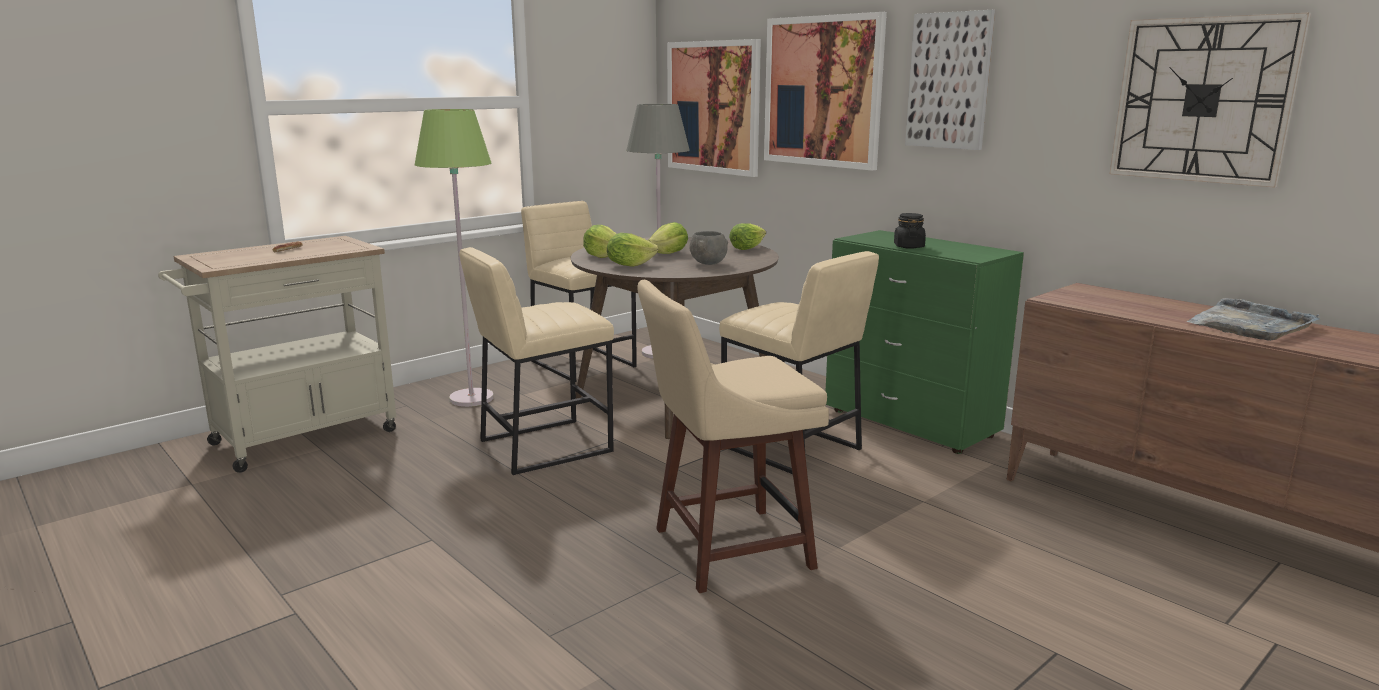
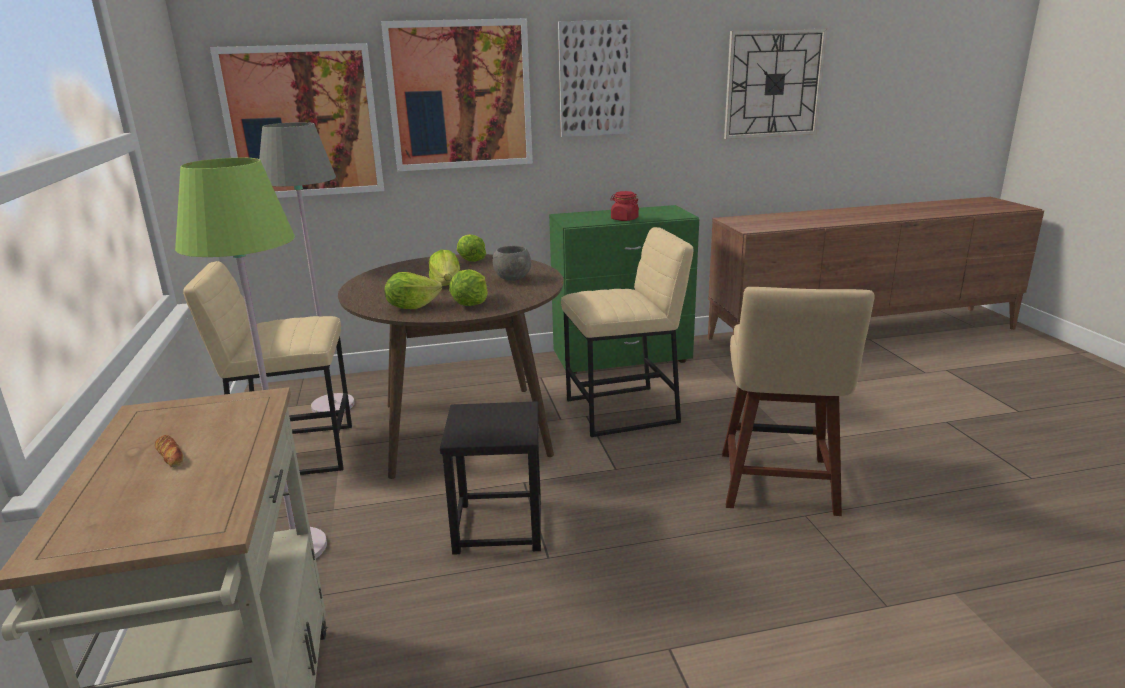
camera: 60 degrees left, 5 degrees up
(543, 446) = (498, 527): beige chair -> black stool
(908, 246) = (624, 219): black jar -> red jar
(1249, 325) = (836, 215): grey tray -> none

